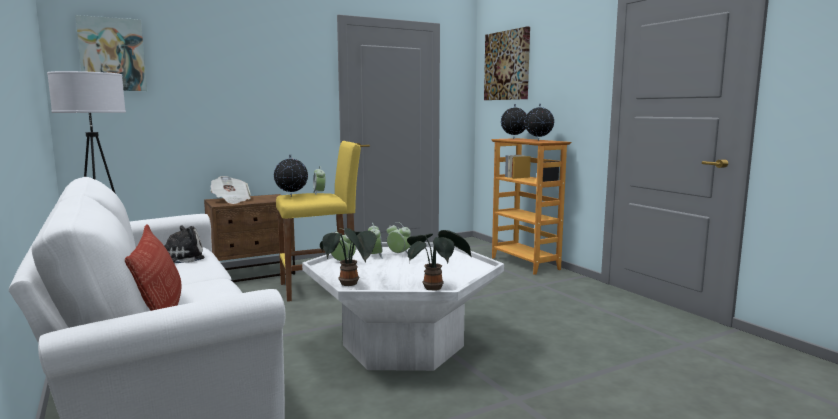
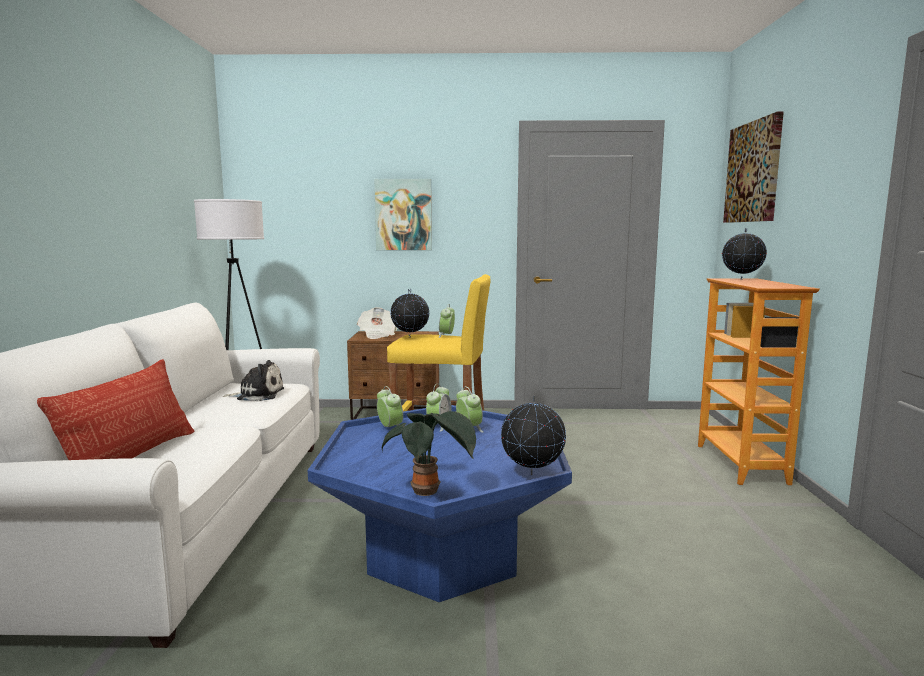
camera: 30 degrees right, 0 degrees up
(112, 54) = (279, 181): picture -> picture (403, 214)
(350, 284) = (346, 462): potted plant -> none
(402, 346) = (442, 552): white coffee table -> blue coffee table
(538, 141) = (767, 284): globe -> globe (532, 474)

